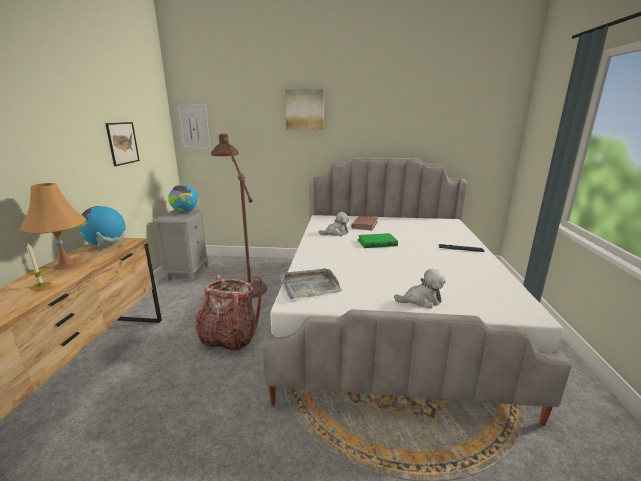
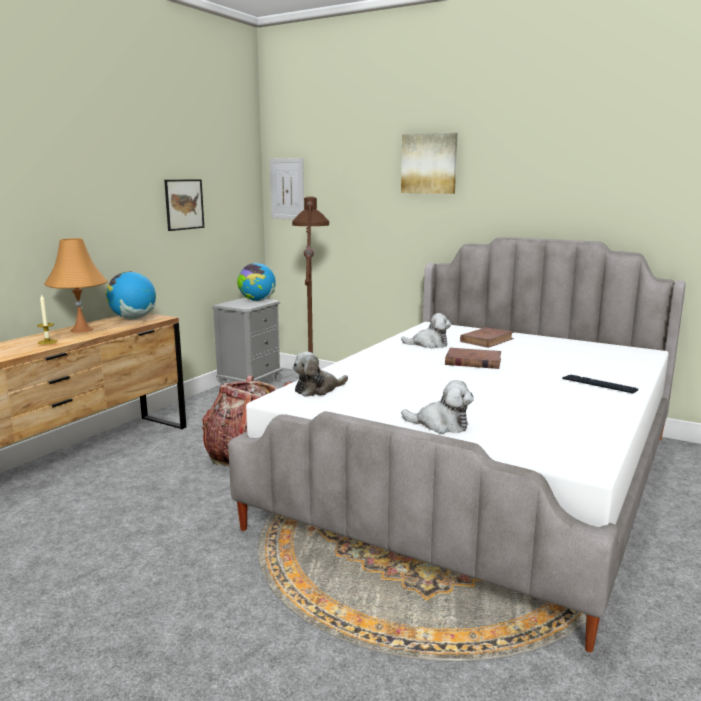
camera: 25 degrees right, 5 degrees down
(309, 286) = (317, 389): grey tray -> plush toy
(377, 243) = (472, 362): green book -> brown book

